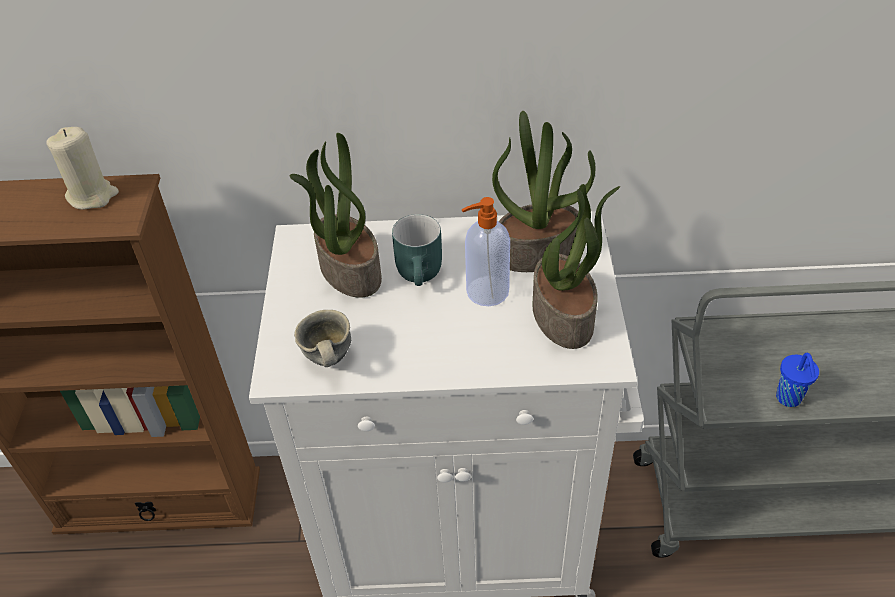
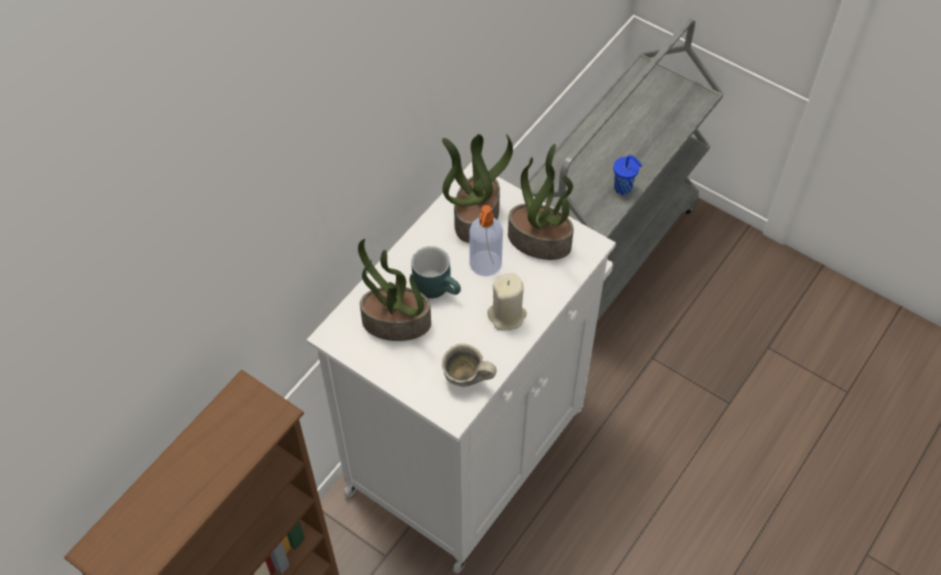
camera: 55 degrees left, 10 degrees up
(92, 196) = (229, 420): beige candle -> beige candle (507, 315)

